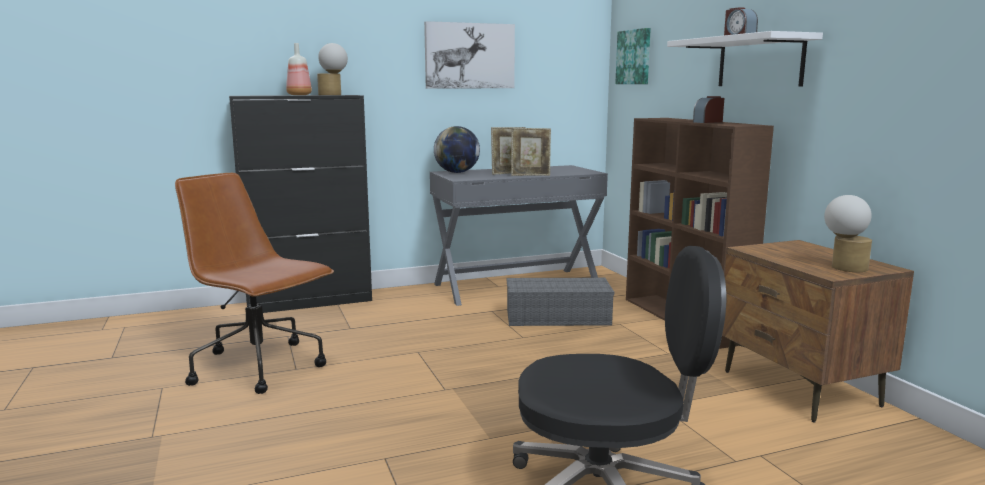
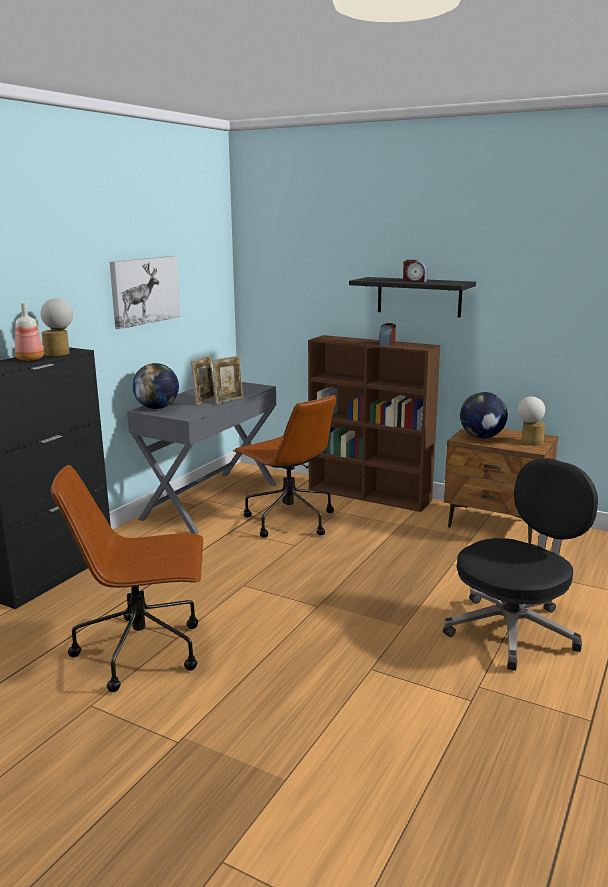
camera: 40 degrees left, 5 degrees up
(556, 317) = (288, 520): grey storage box -> brown office chair
(634, 57) = (271, 280): picture -> none
(760, 62) = (419, 297): white shelf -> black shelf
(784, 252) = (482, 437): none -> globe

